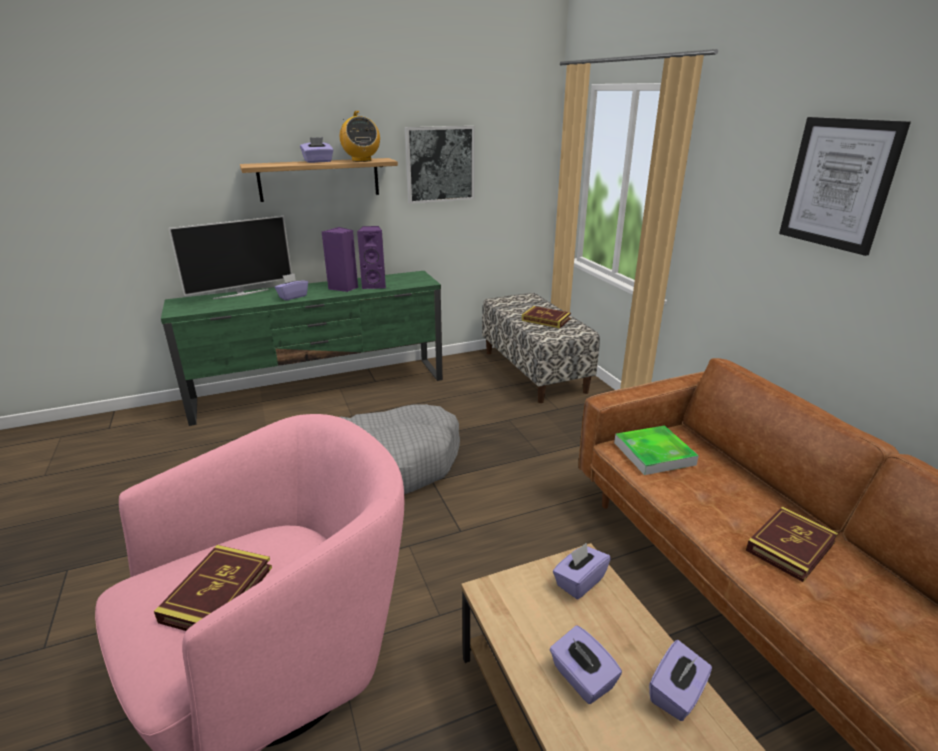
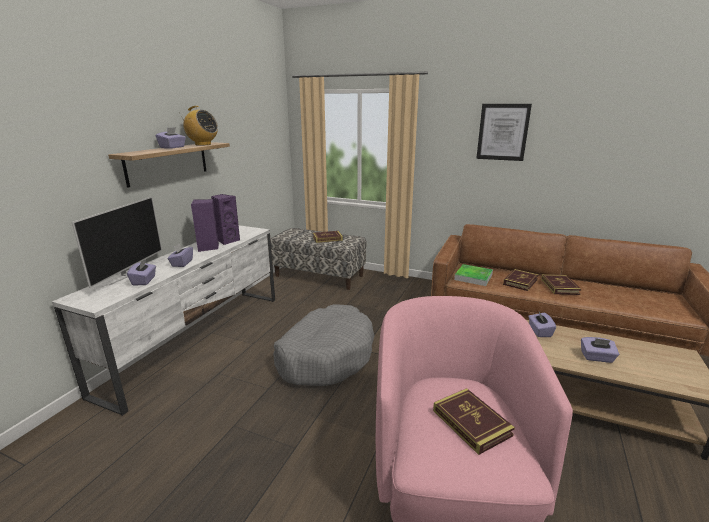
camera: 45 degrees left, 5 degrees down
(322, 389) = (199, 339): green tv stand -> white tv stand
(440, 164) = (237, 145): picture -> none
(677, 694) = (617, 344): purple tissue box -> purple tissue box (144, 281)
(723, 499) = (520, 282): none -> book

